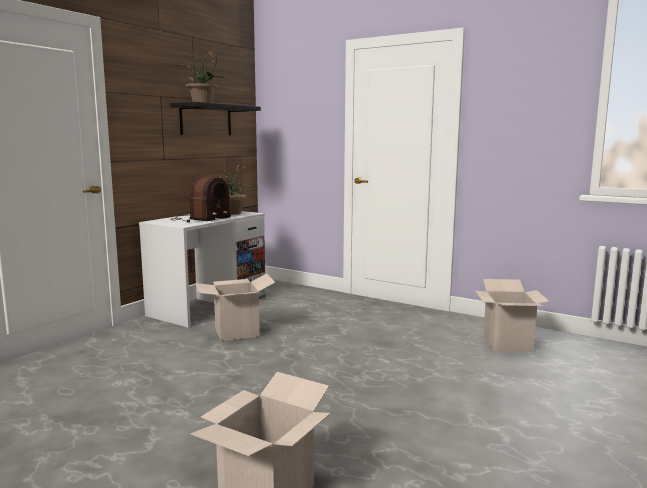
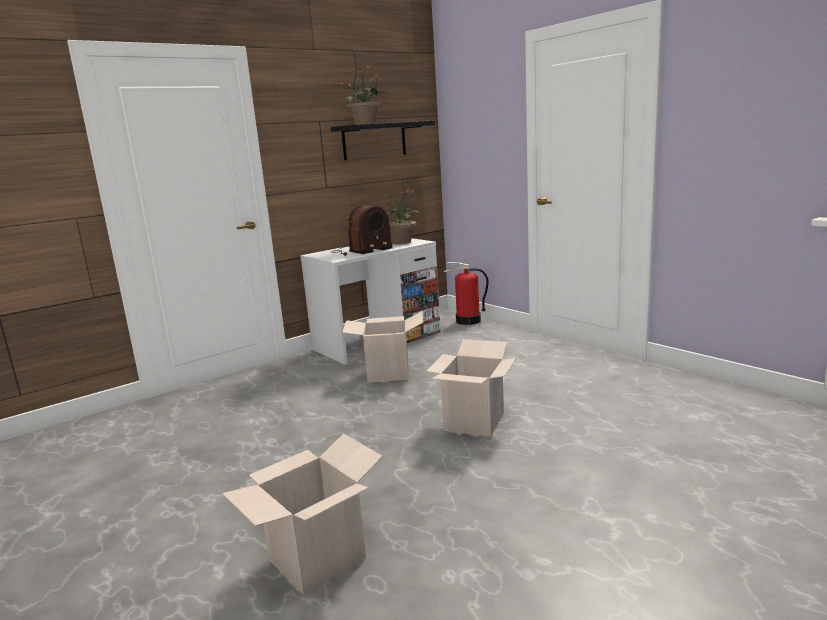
camera: 20 degrees right, 5 degrees up
(284, 287) = (468, 321): none -> fire extinguisher
(507, 343) = (696, 409): cardboard box -> cardboard box (474, 422)

